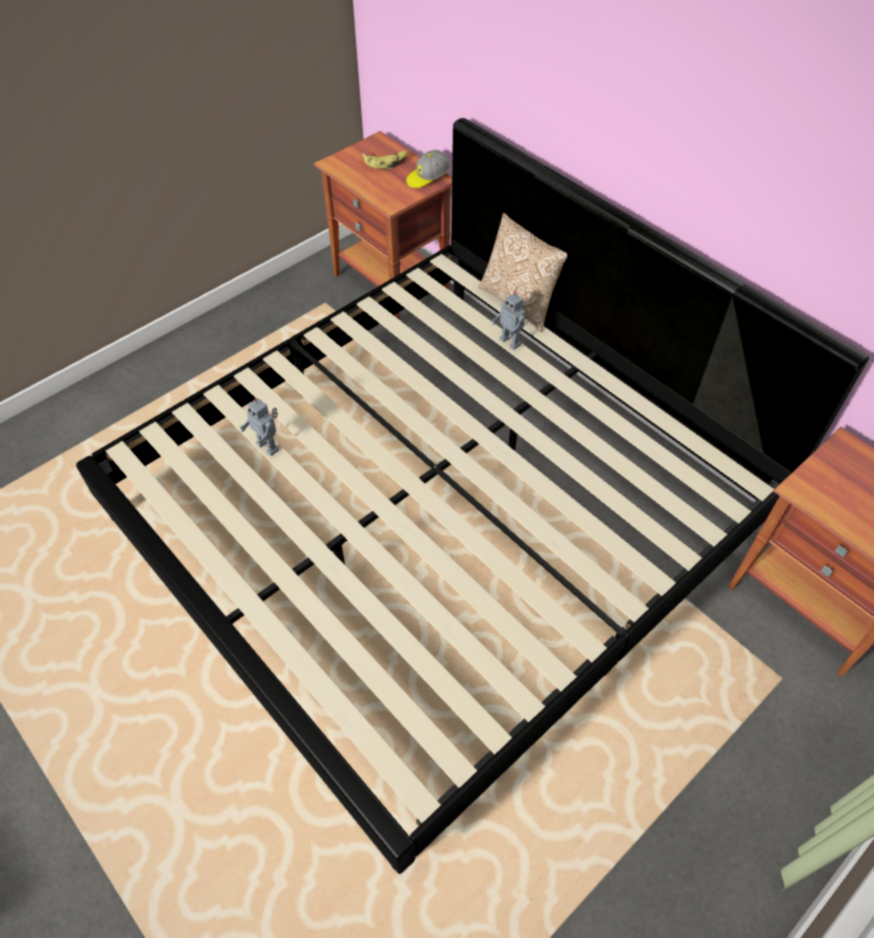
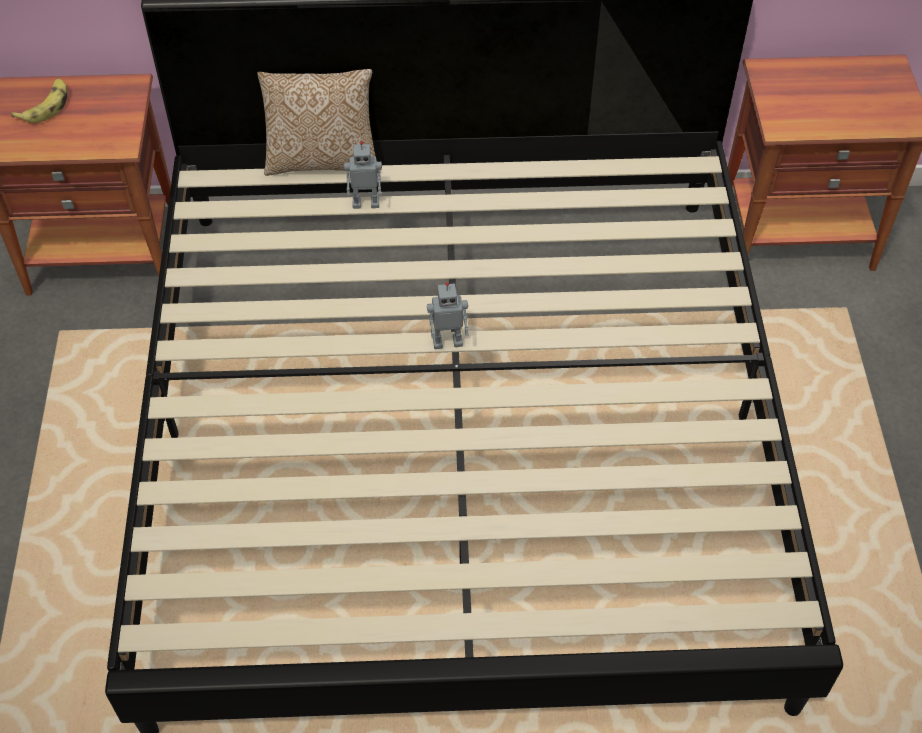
camera: 50 degrees left, 0 degrees up
(269, 446) = (283, 487): toy robot -> toy robot (447, 341)
(427, 178) = (118, 92): cap -> none

